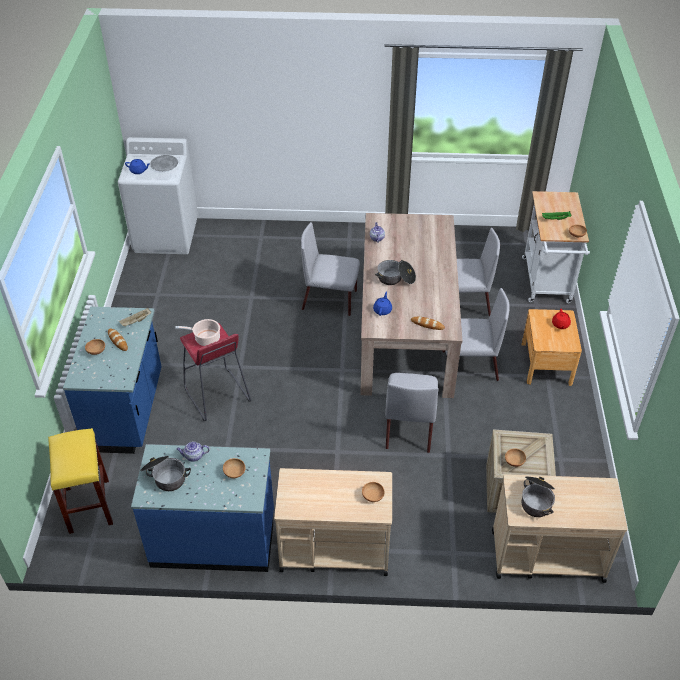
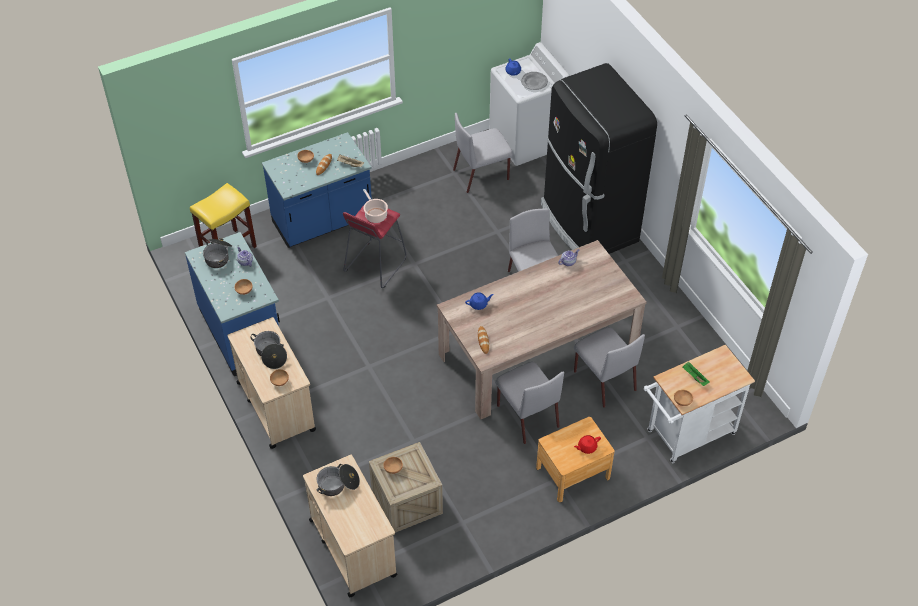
camera: 60 degrees right, 5 degrees up
(292, 241) = (588, 224): none -> black fridge
(395, 278) = (525, 296): cooking pot -> cooking pot (270, 354)
(409, 427) = (425, 402): grey chair -> grey chair (482, 174)

